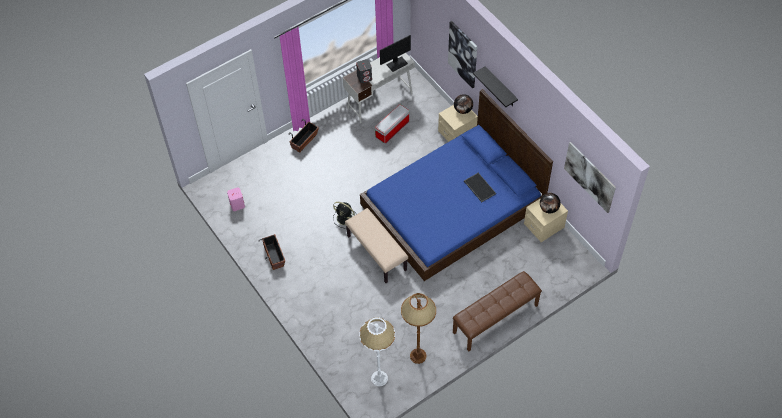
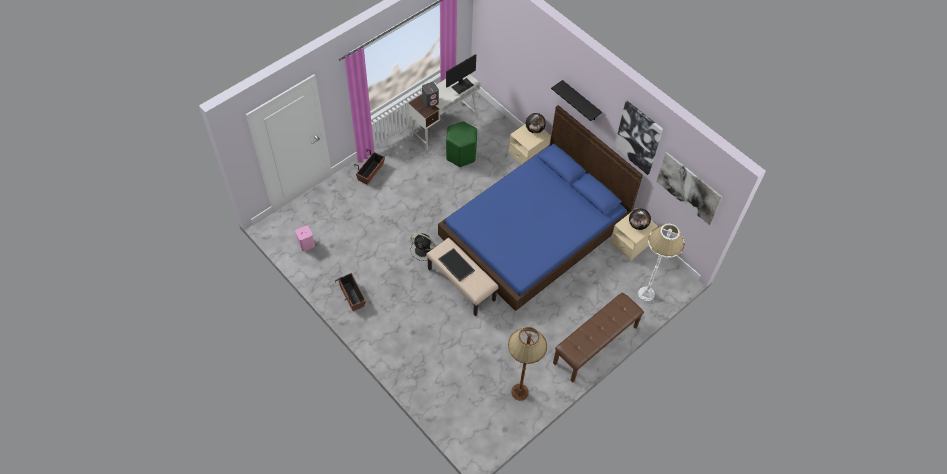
camera: 10 degrees left, 0 degrees up
(379, 378) = (482, 420): white floor lamp -> white floor lamp (646, 294)
(392, 130) = (461, 155): storage box -> green stool
(463, 54) = (535, 70): picture -> picture (638, 137)
(479, 187) = (562, 208): tray -> tray (455, 265)

